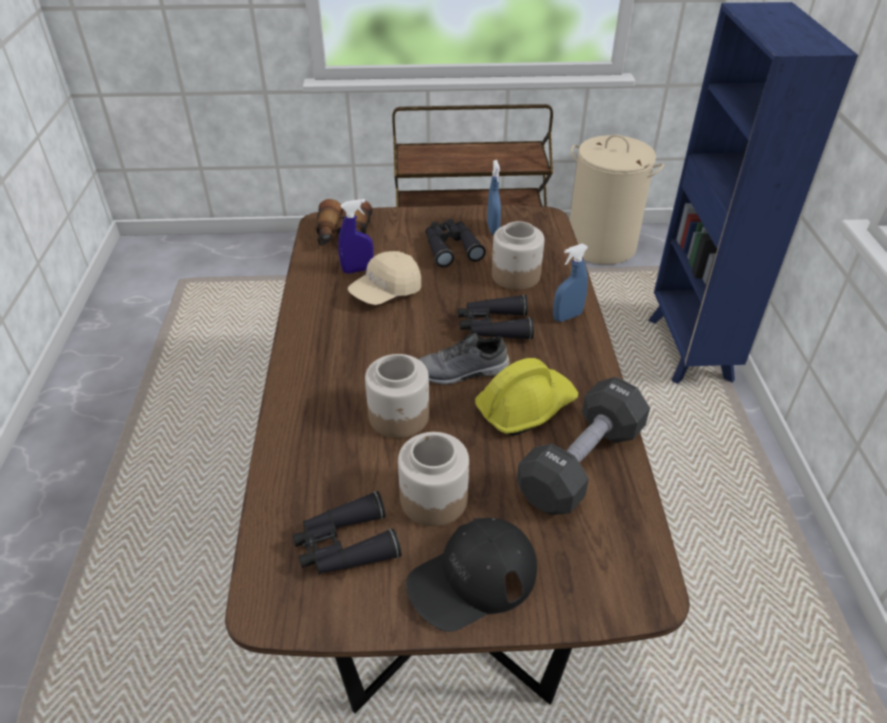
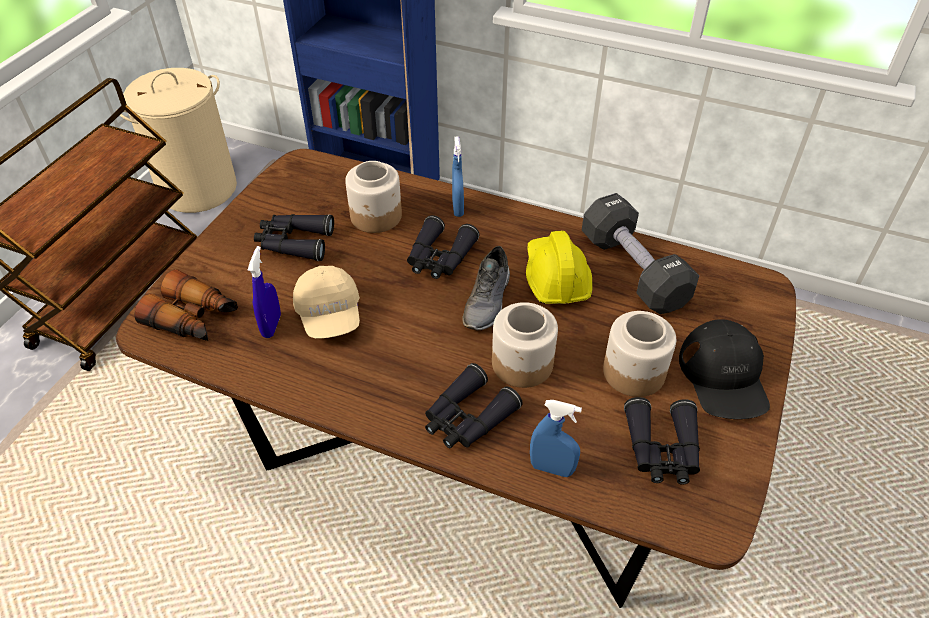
camera: 65 degrees left, 5 degrees up
(319, 400) = (467, 418): none -> black binoculars
(493, 228) = (288, 202): blue spray bottle -> blue spray bottle (552, 468)

